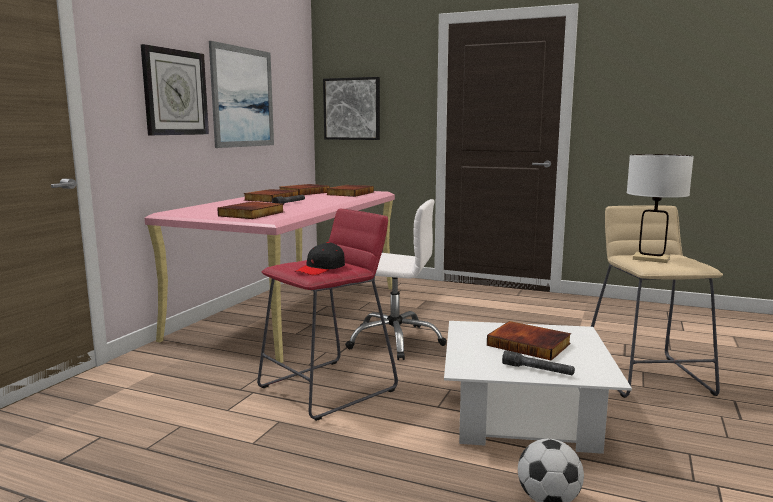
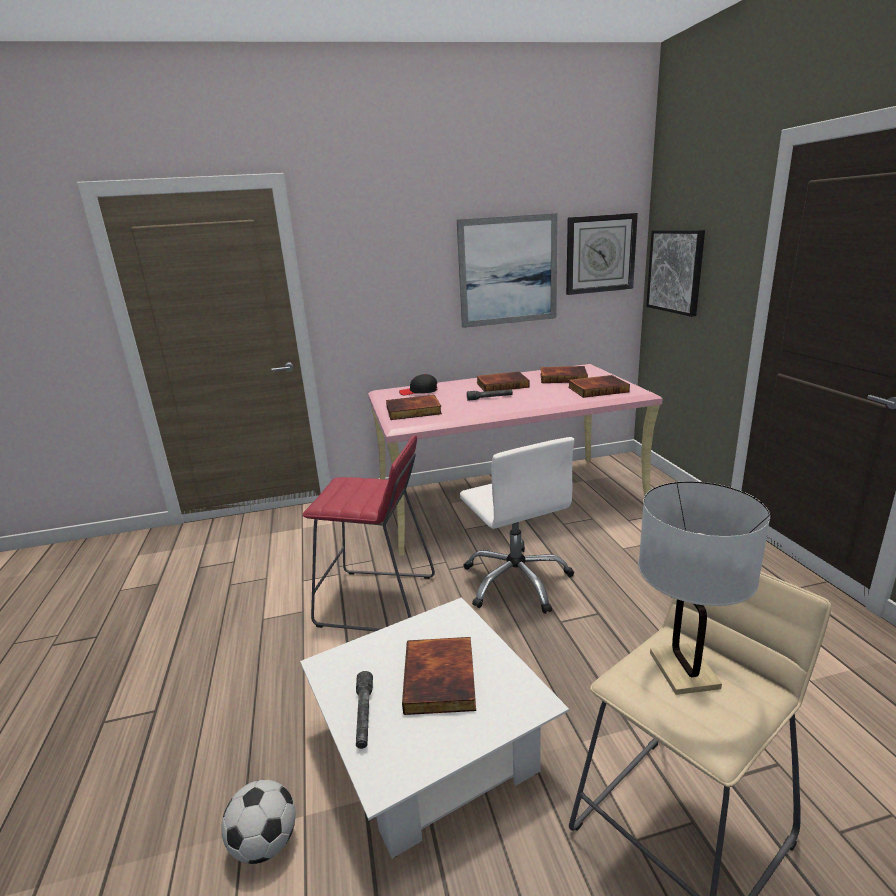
camera: 55 degrees right, 10 degrees up
(175, 92) = (408, 279): wall clock -> wall clock (600, 254)
(321, 269) = (346, 497): black cap -> black cap (419, 392)

